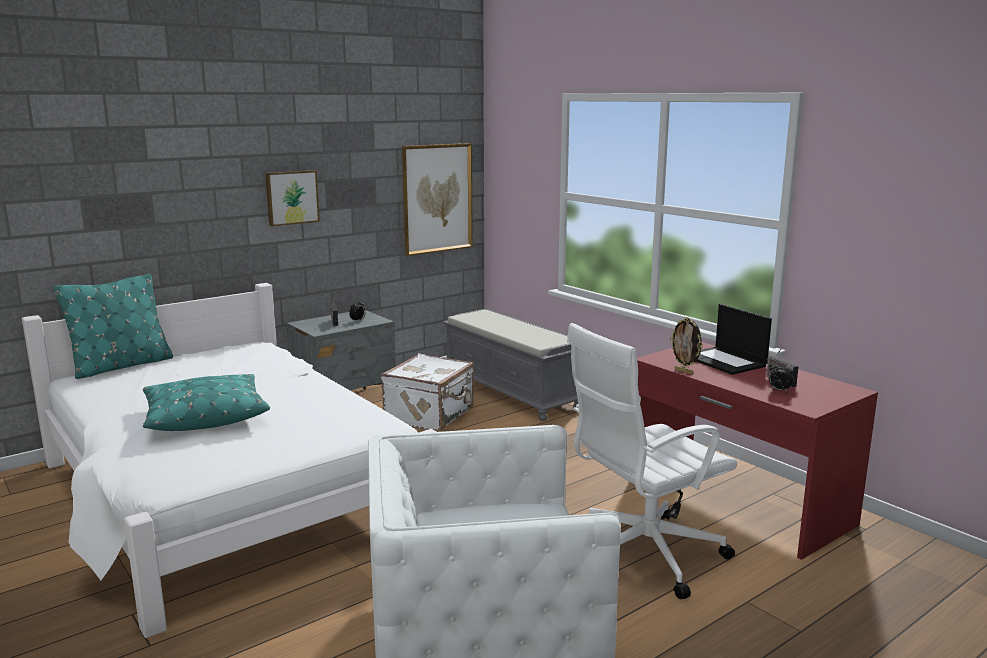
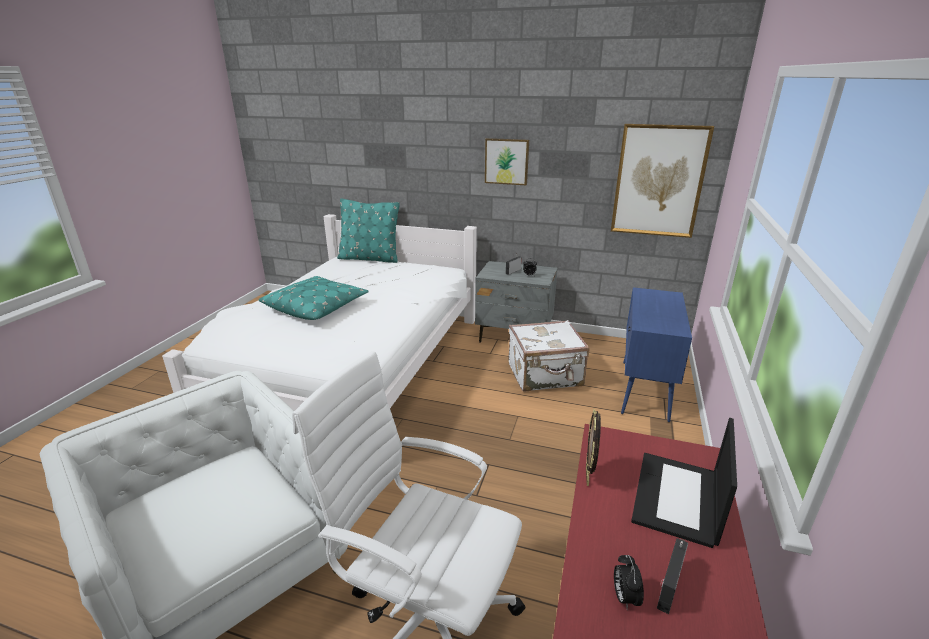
camera: 55 degrees right, 10 degrees up
(512, 392) = (644, 390): grey bench -> blue cabinet

